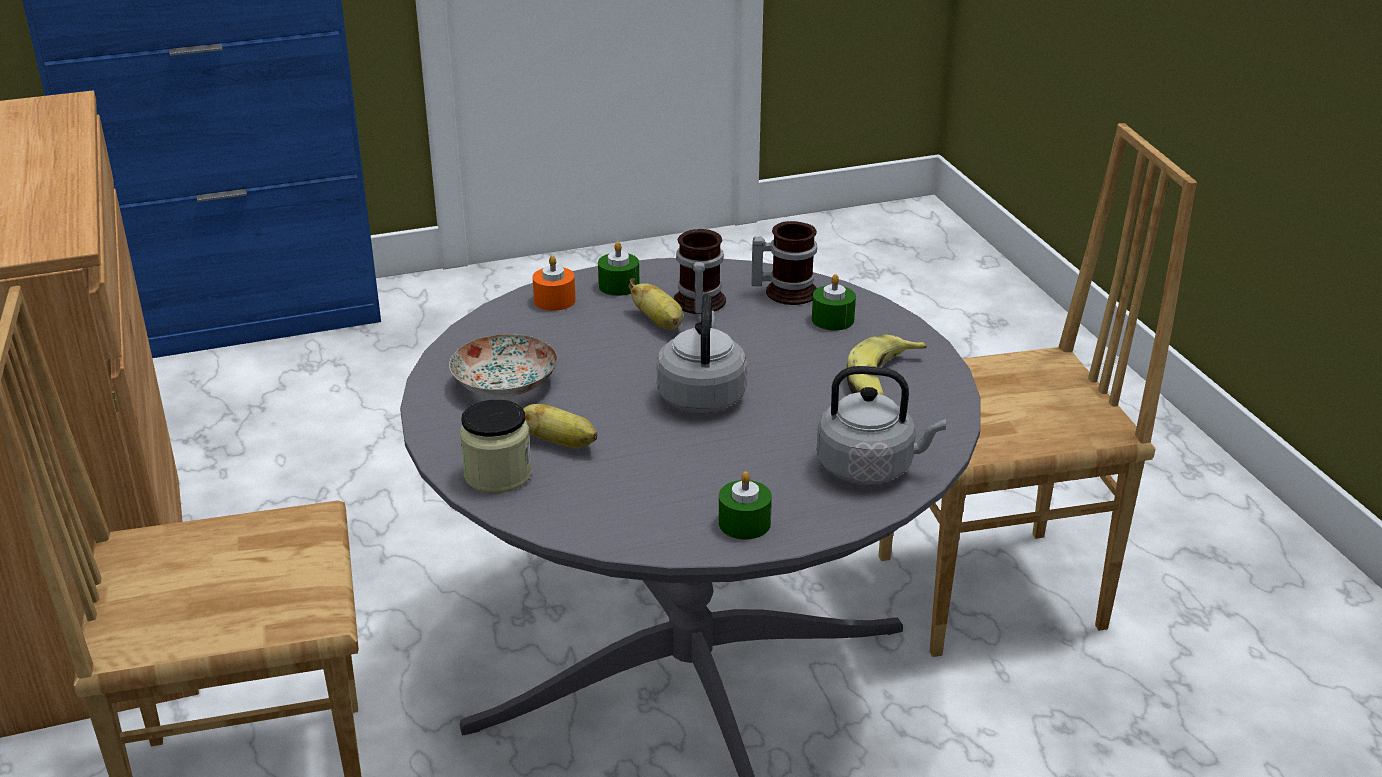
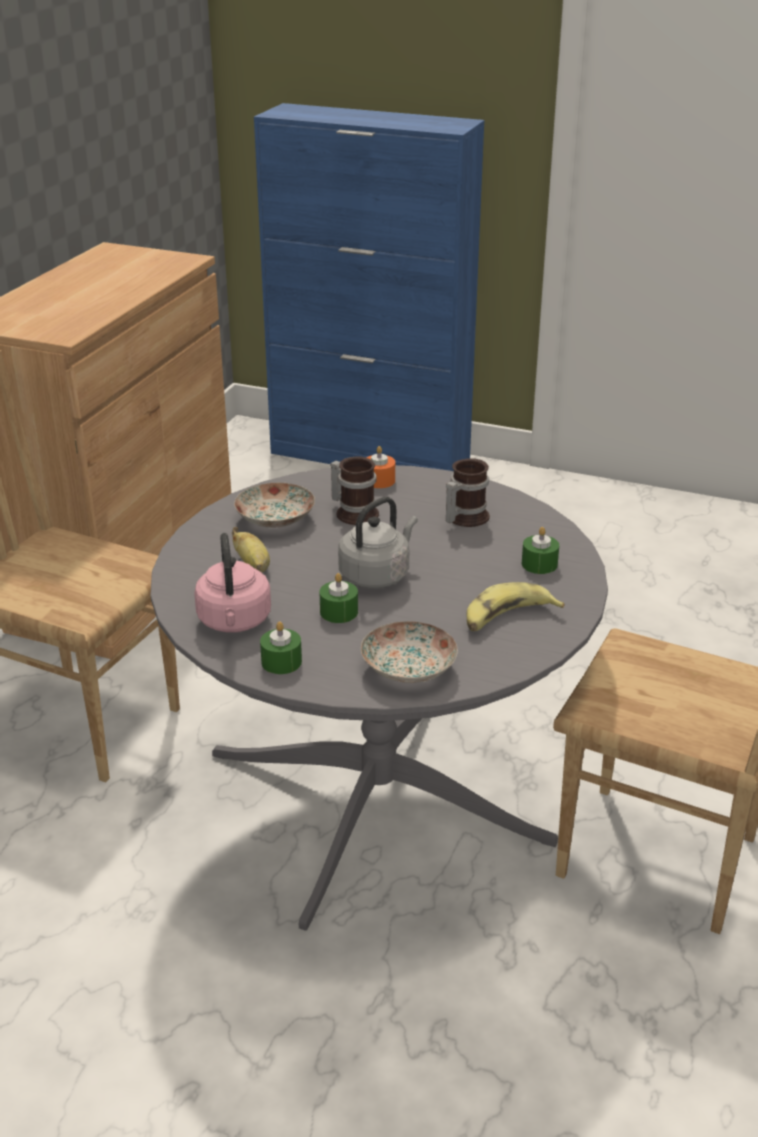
camera: 40 degrees right, 0 degrees up
(498, 475) = (194, 568): jar -> none
(619, 285) = (432, 486): green candle -> green candle (339, 612)
(633, 508) = (234, 622): none -> pink kettle
(659, 322) = (421, 519): banana -> none
(785, 291) = (536, 533): mug -> mug (355, 512)
(870, 468) = (410, 668): grey kettle -> plate

